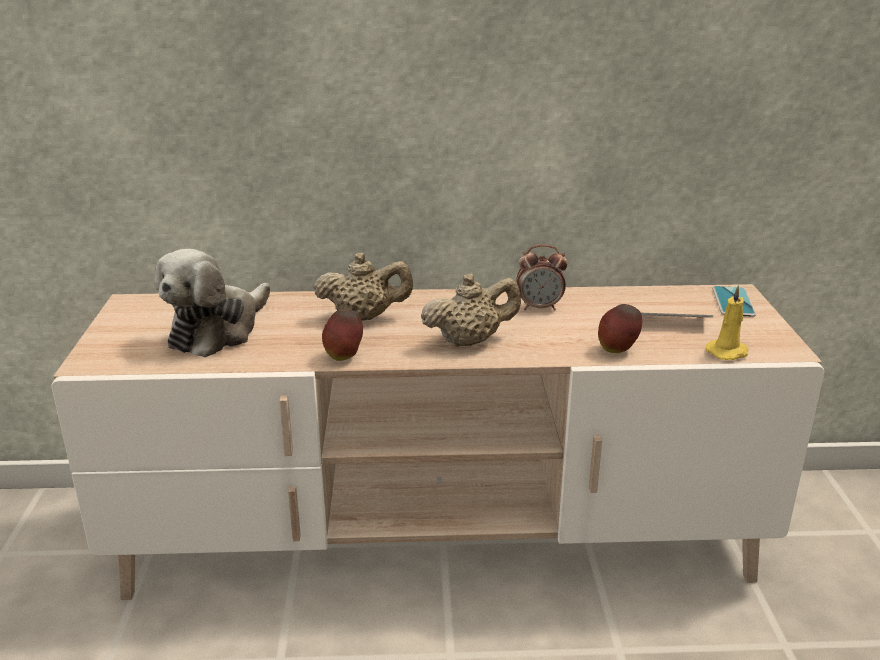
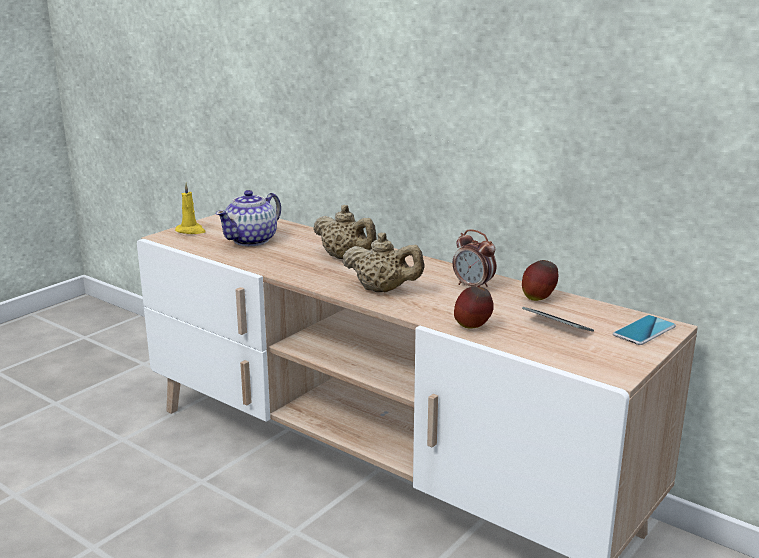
camera: 40 degrees right, 5 degrees down
(217, 331) = (252, 240): plush toy -> teapot
(344, 357) = (292, 274): apple -> apple (538, 299)
(728, 352) = (558, 358): yellow candle -> yellow candle (191, 231)

